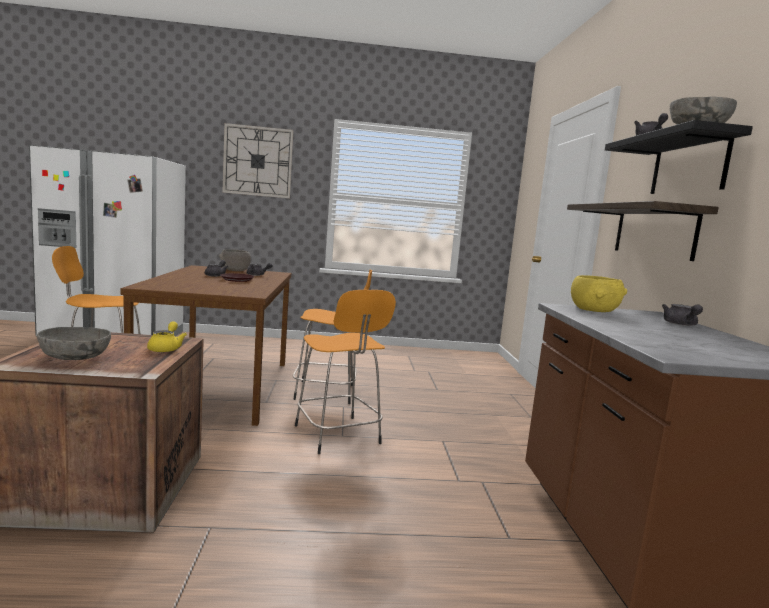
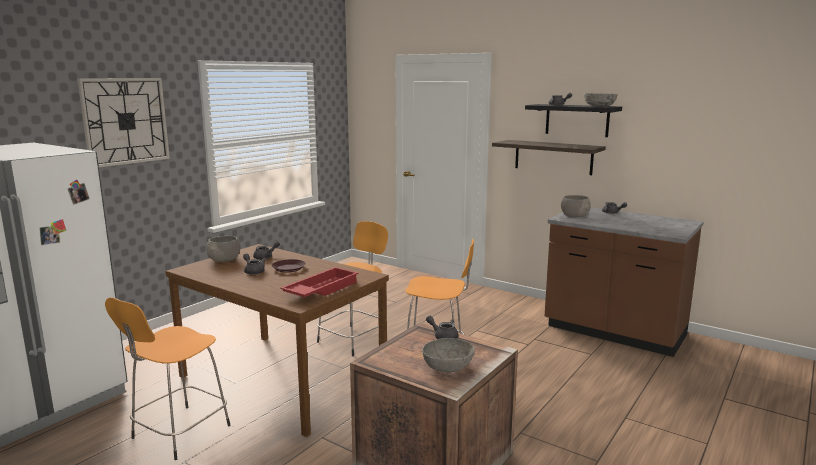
camera: 50 degrees left, 5 degrees up
(166, 348) = (443, 336): yellow teapot -> grey teapot
(191, 287) = (320, 289): none -> red tray
(594, 310) = (574, 216): yellow bowl -> grey bowl

